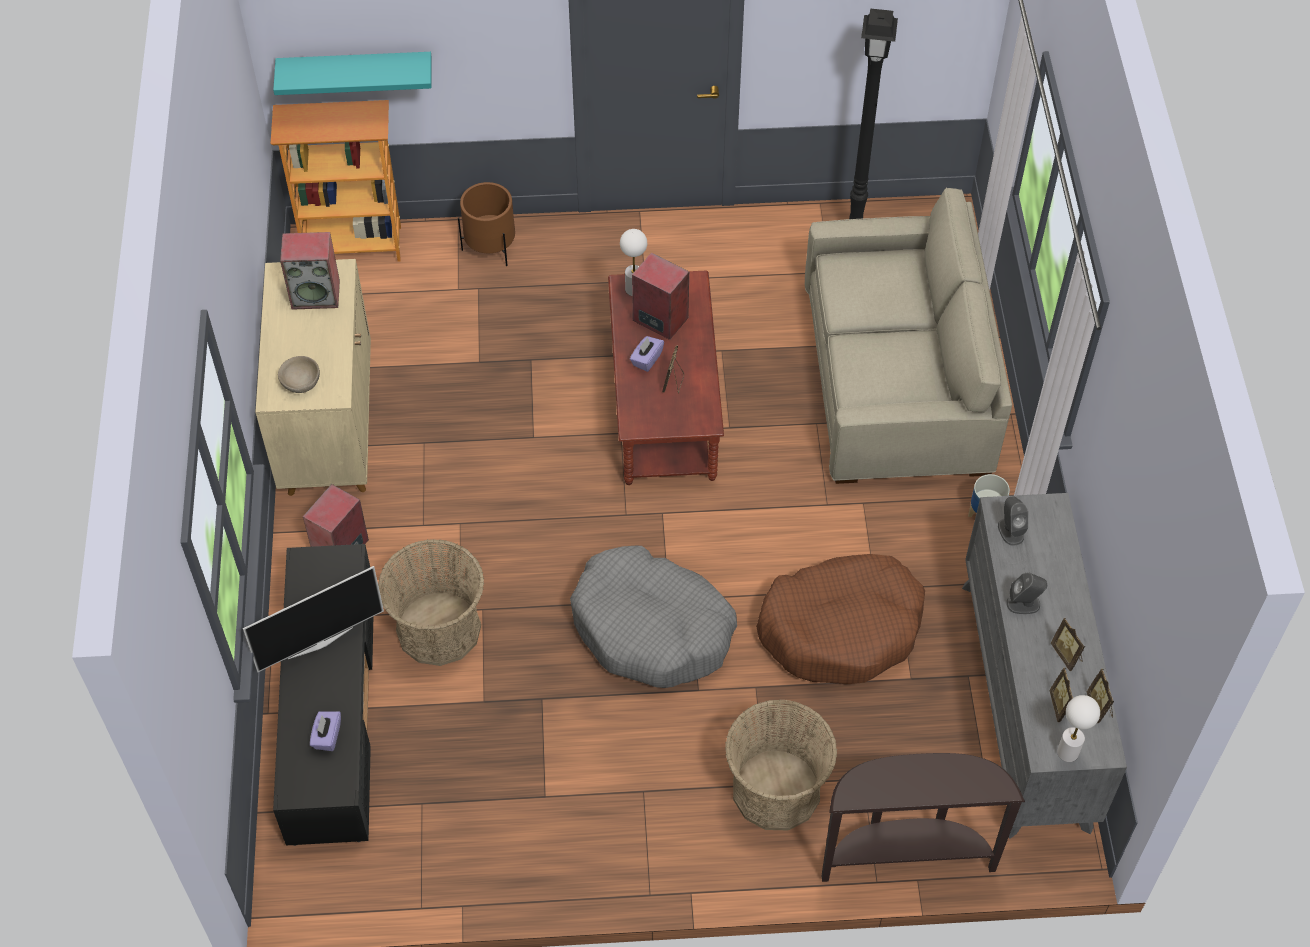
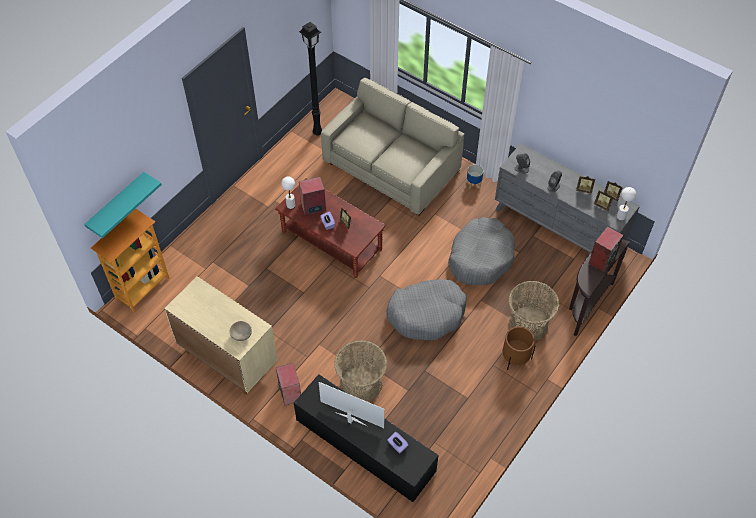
camera: 50 degrees left, 0 degrees up
(316, 294) = (201, 300): speaker -> speaker (601, 260)
(320, 642) = (351, 420): television -> television turned 75 degrees counterclockwise
(490, 247) = (197, 244): brown planter -> brown planter (515, 358)
(841, 628) = (480, 257): brown dog bed -> grey dog bed

